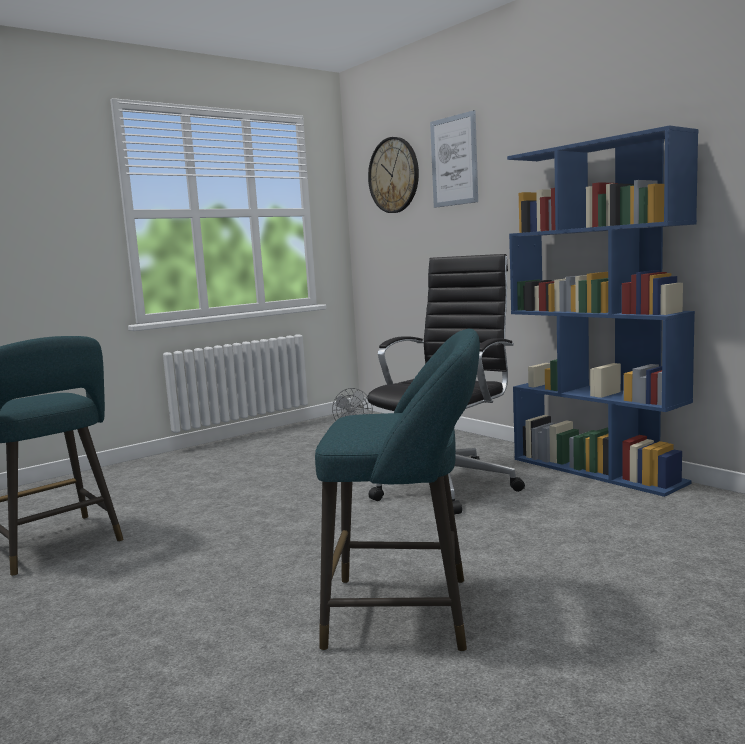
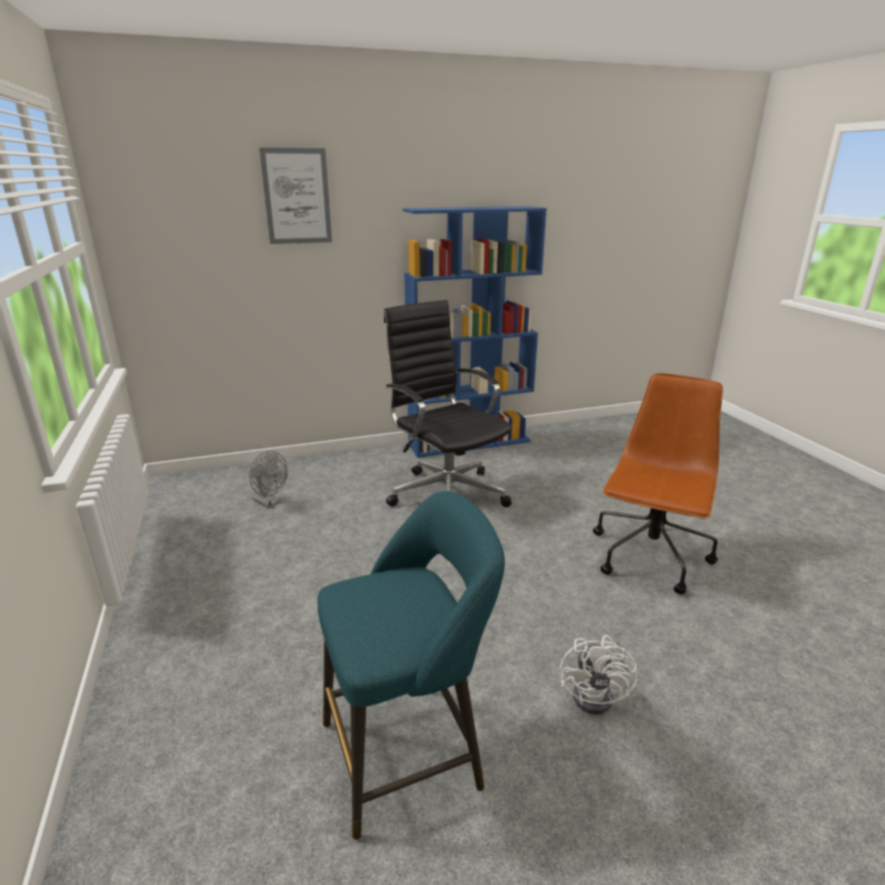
camera: 70 degrees left, 15 degrees up
(117, 609) = (599, 695): none -> white fan
(394, 175) = (195, 201): wall clock -> none
(409, 613) = (650, 558): turquoise stool -> brown office chair

